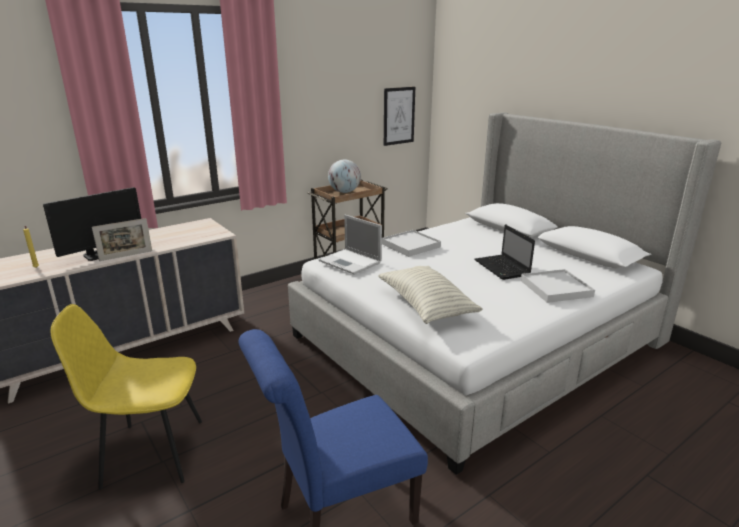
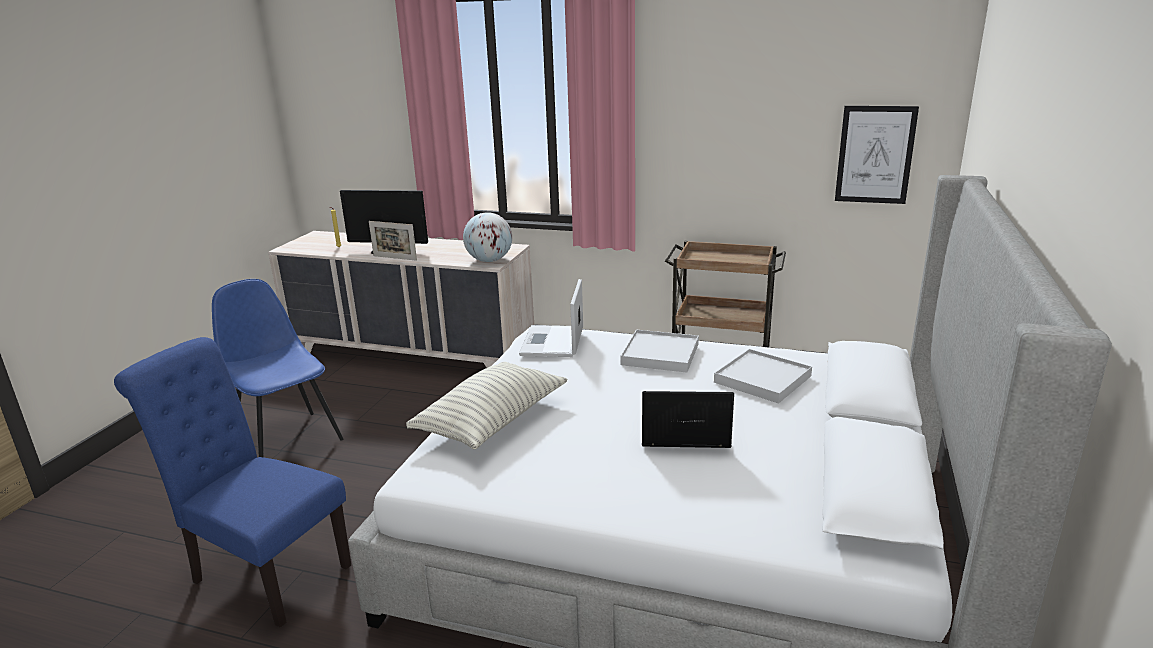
camera: 55 degrees right, 0 degrees up
(151, 452) = (287, 440): yellow chair -> blue chair
(344, 192) = (724, 258): globe -> globe (489, 260)
(502, 268) = (682, 434): laptop -> laptop turned 60 degrees clockwise
(555, 288) = (669, 495): white tray -> white tray (762, 379)

